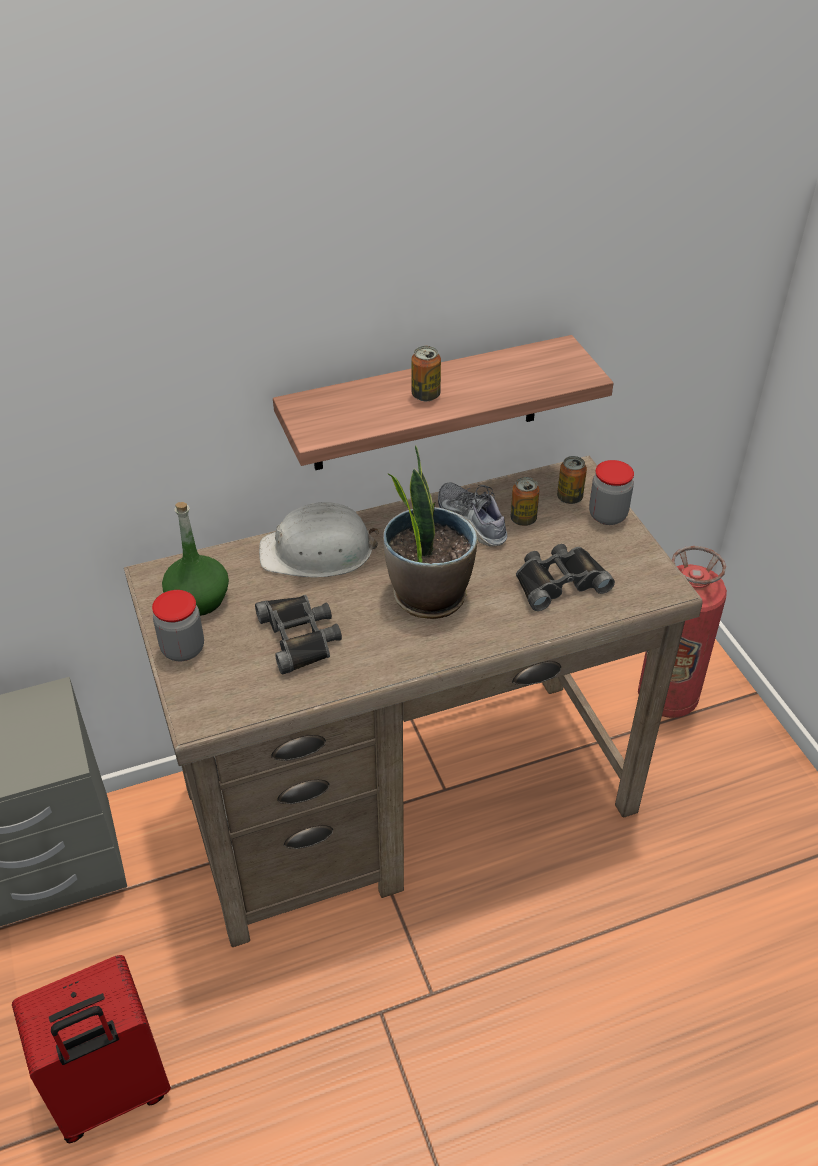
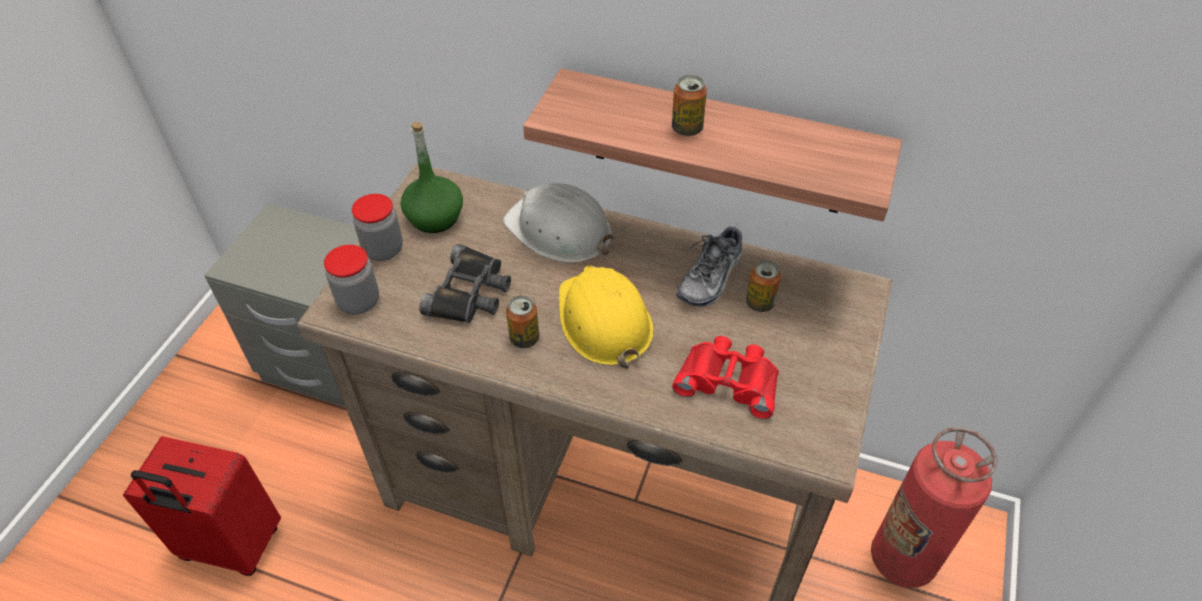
camera: 40 degrees right, 5 degrees up
(428, 595) = (603, 321): potted plant -> yellow hard hat
(471, 521) = (710, 278): shoe -> shoe turned 150 degrees counterclockwise
(559, 581) = (729, 380): black binoculars -> red binoculars
(569, 498) = (826, 308): can -> can (524, 338)
(607, 515) = (845, 346): jar -> jar (359, 302)

